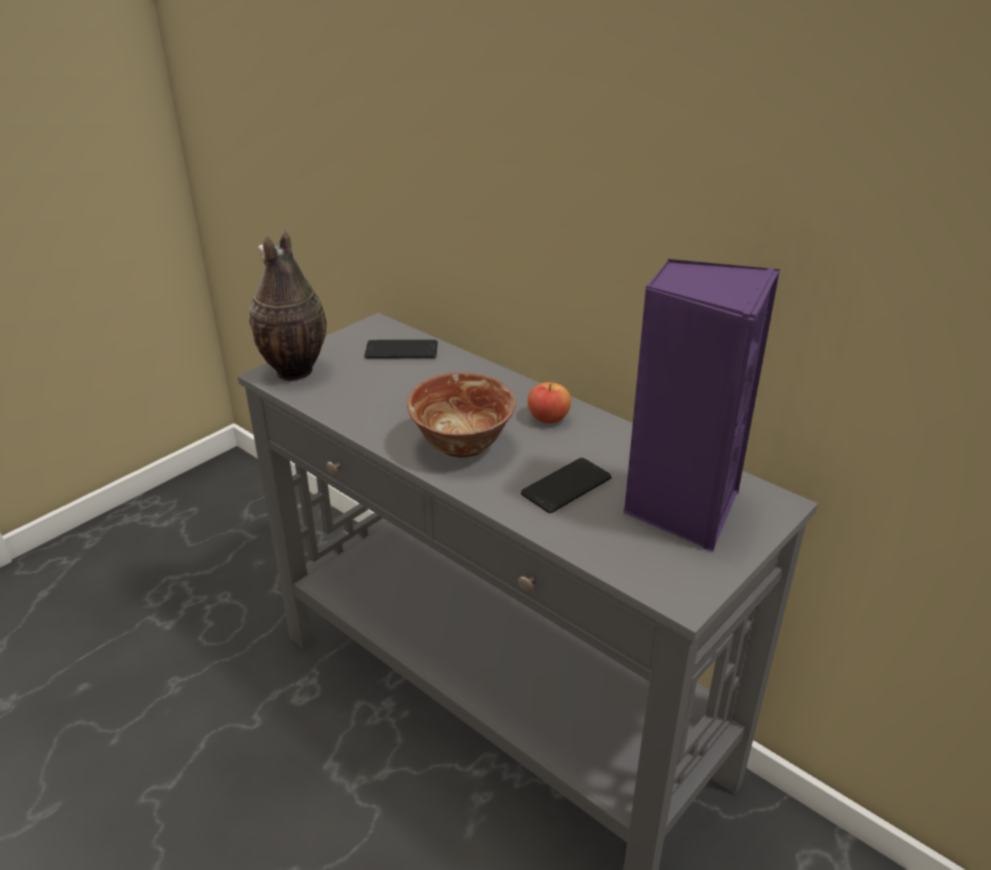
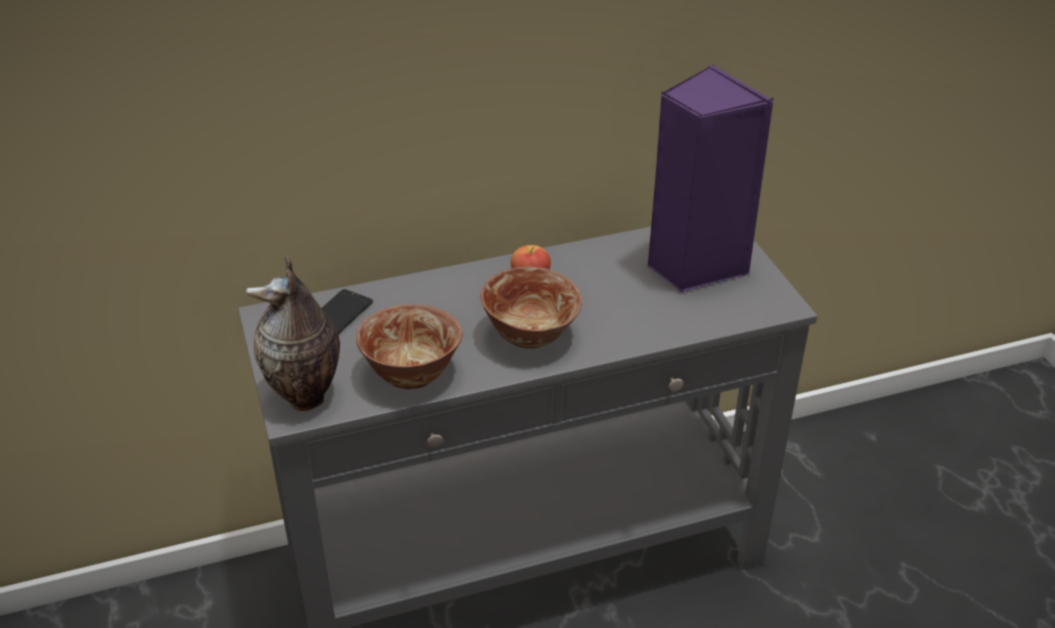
camera: 60 degrees left, 5 degrees up
(358, 406) = (411, 374): none -> bowl
(566, 486) = (629, 305): phone -> none

